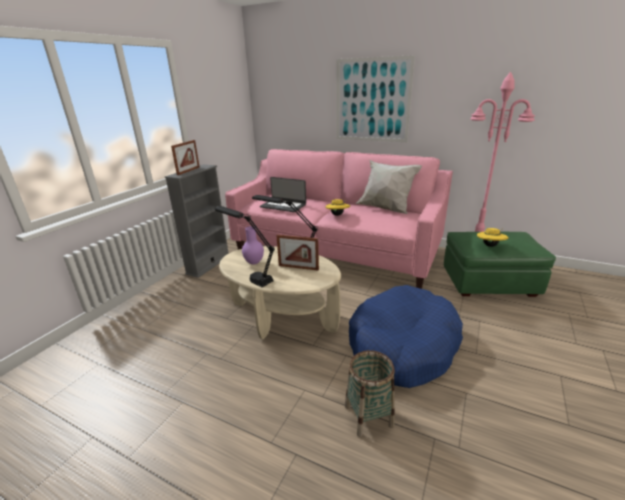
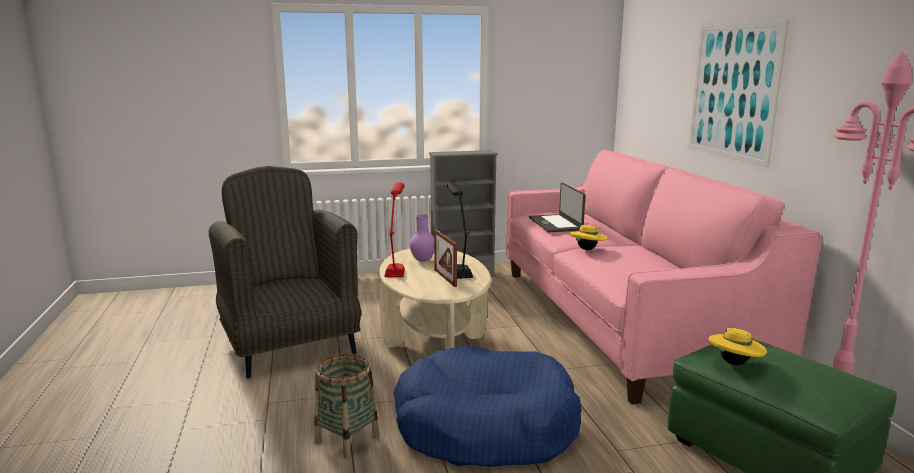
camera: 50 degrees right, 10 degrees down
(188, 171) = (458, 152): picture frame -> none
(192, 388) = (290, 346): none -> grey armchair
(249, 275) = (397, 266): black table lamp -> red table lamp
(385, 209) = (670, 265): white pillow -> none

